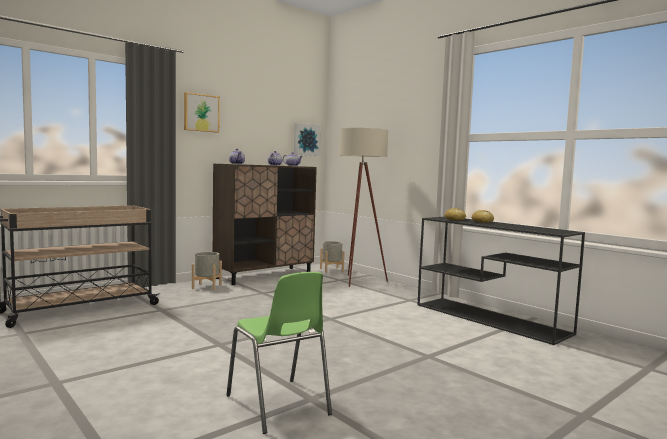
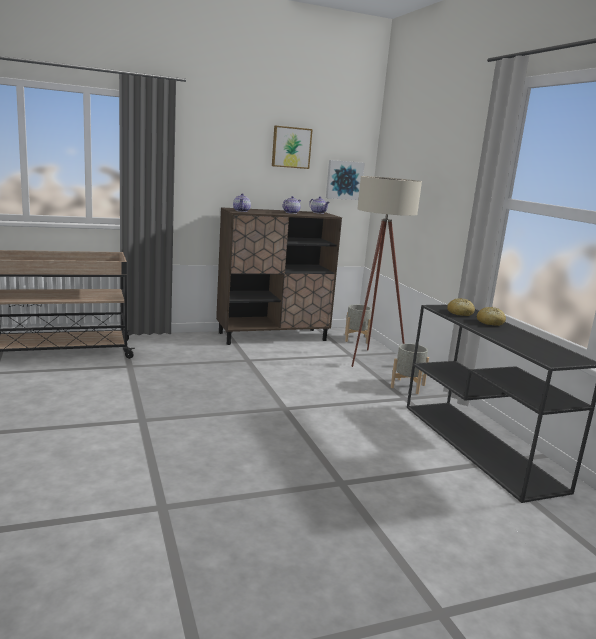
camera: 20 degrees right, 10 degrees up
(201, 113) = (209, 149): picture -> picture (291, 147)
(206, 287) = (199, 343): grey planter -> grey planter (407, 386)
(278, 405) = (124, 507): green chair -> none

